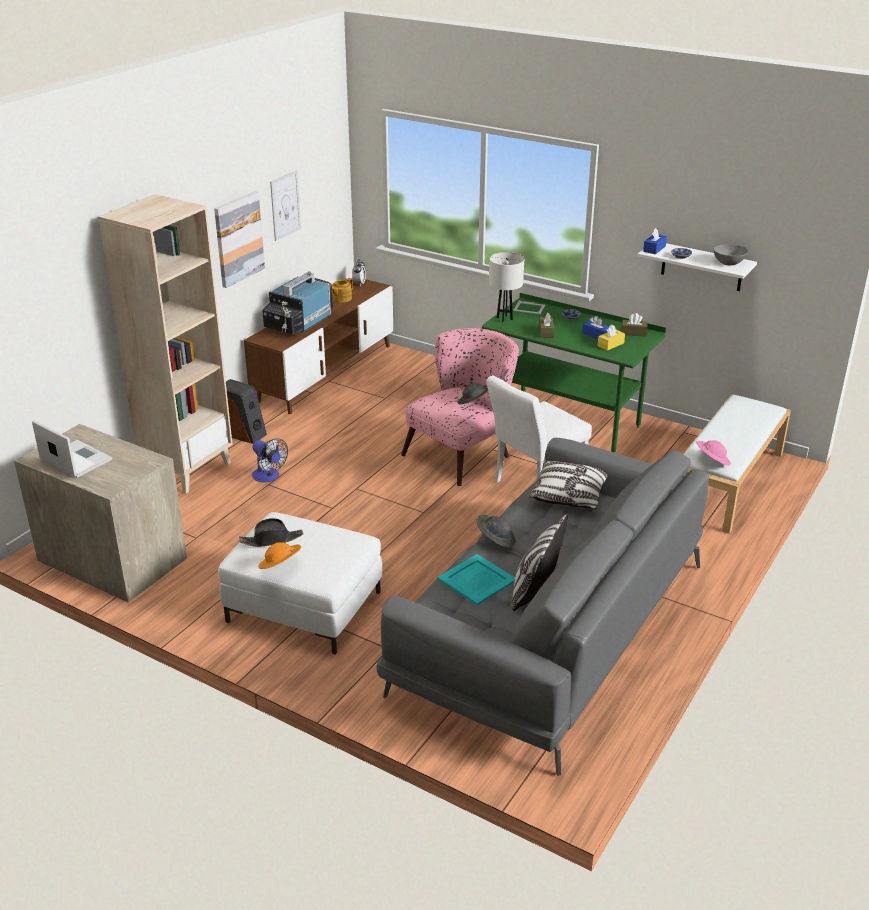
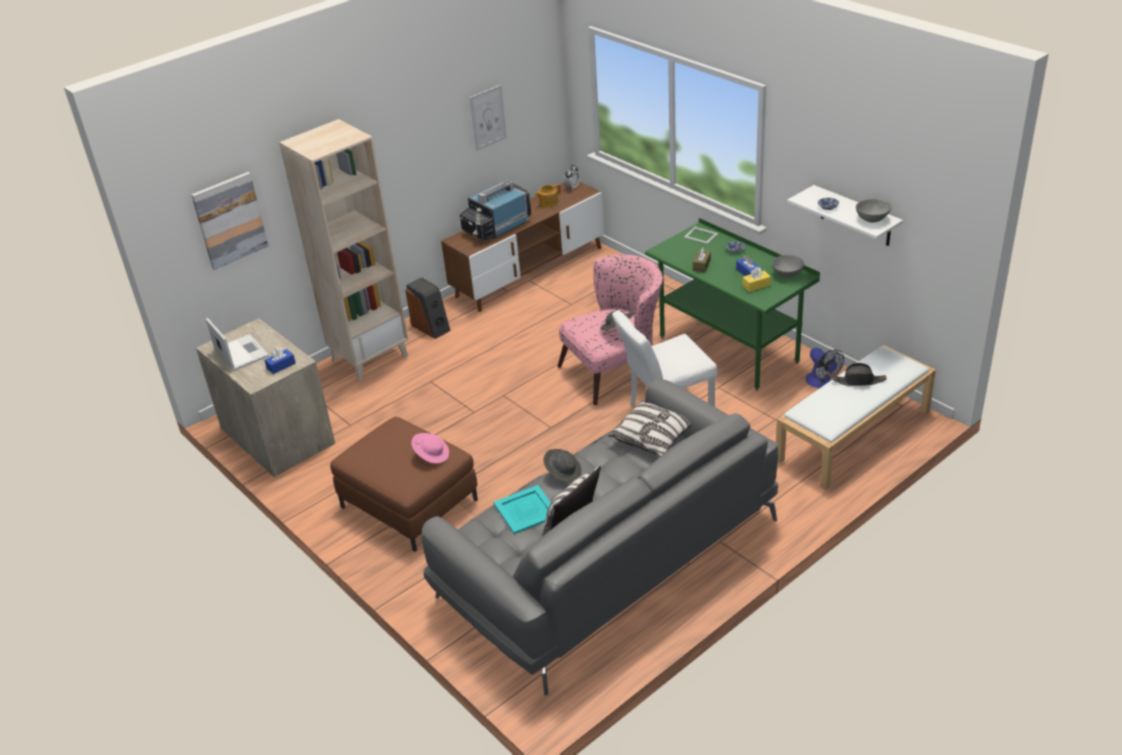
camera: 20 degrees right, 5 degrees up
(238, 239) = (434, 151): picture -> picture (229, 220)
(268, 477) = (434, 374): fan -> fan (821, 382)
(272, 539) = (380, 444): black hat -> black hat (859, 381)
(280, 566) = (375, 470): orange hat -> none
(304, 606) = (409, 503): white ottoman -> brown ottoman
(504, 318) = (670, 246): white table lamp -> none
(633, 333) = (787, 274): brown tissue box -> grey bowl
(654, 249) = (807, 195): blue tissue box -> blue tissue box (281, 366)
(711, 461) = (815, 418): pink hat -> pink hat (431, 455)

